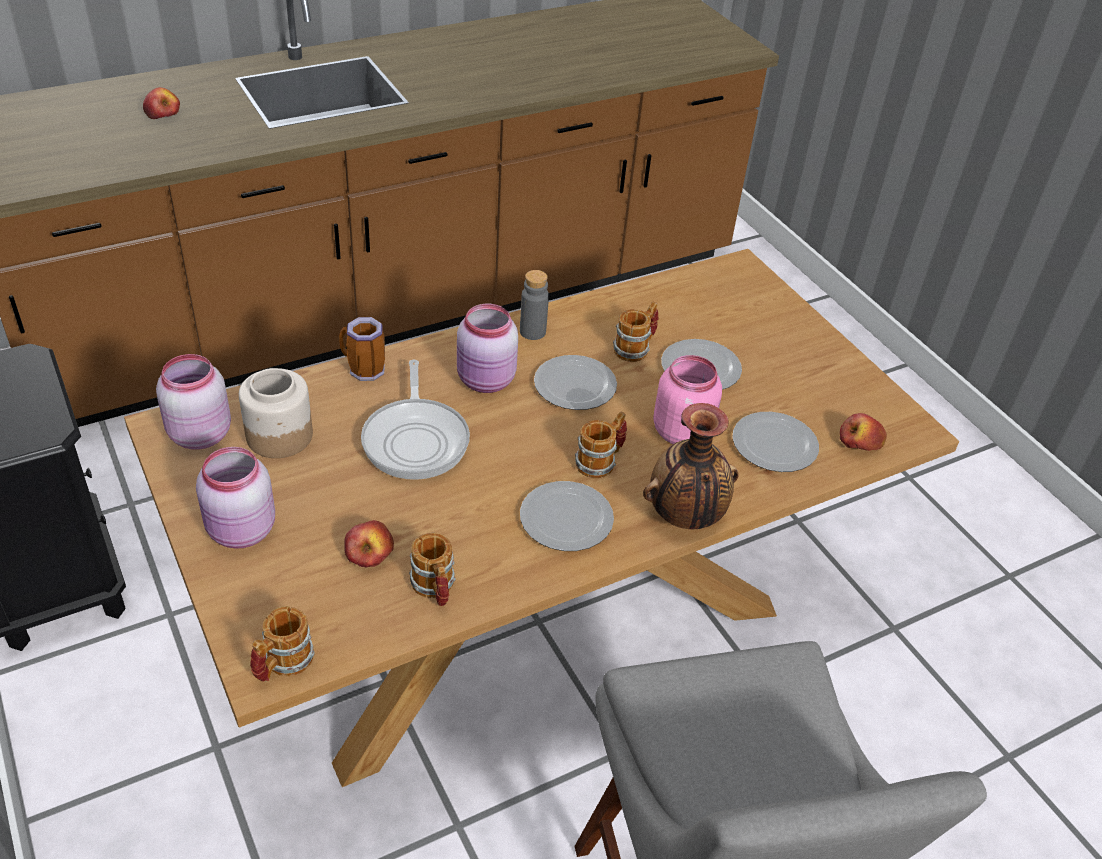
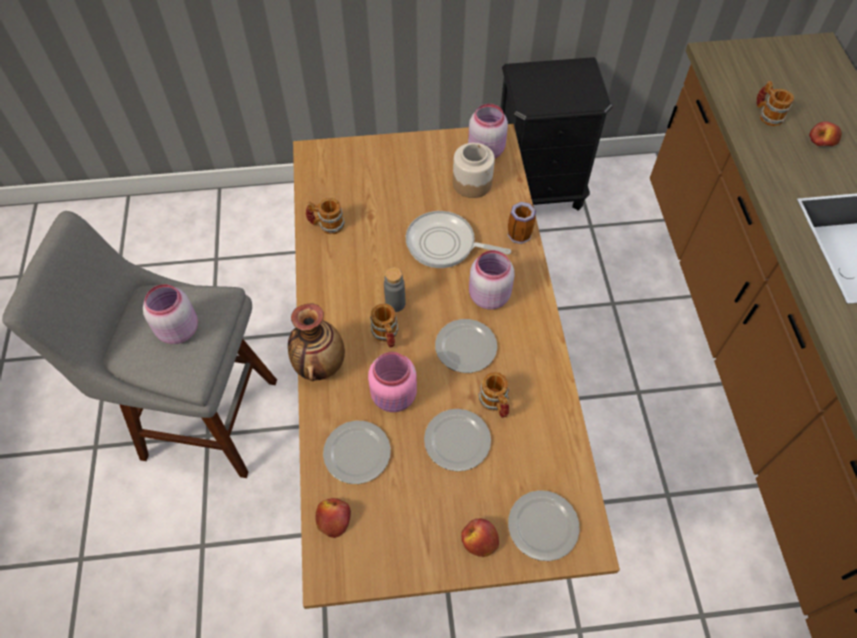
camera: 115 degrees right, 15 degrees up
(240, 532) = (403, 157): pink jar -> pink jar (178, 329)
(282, 665) = (312, 159): mug -> mug (767, 115)
(370, 552) = (365, 204): apple -> apple (479, 540)
(532, 332) = (534, 341): grey bottle -> grey bottle (395, 303)
(568, 519) = (346, 300): plate -> plate (542, 527)

